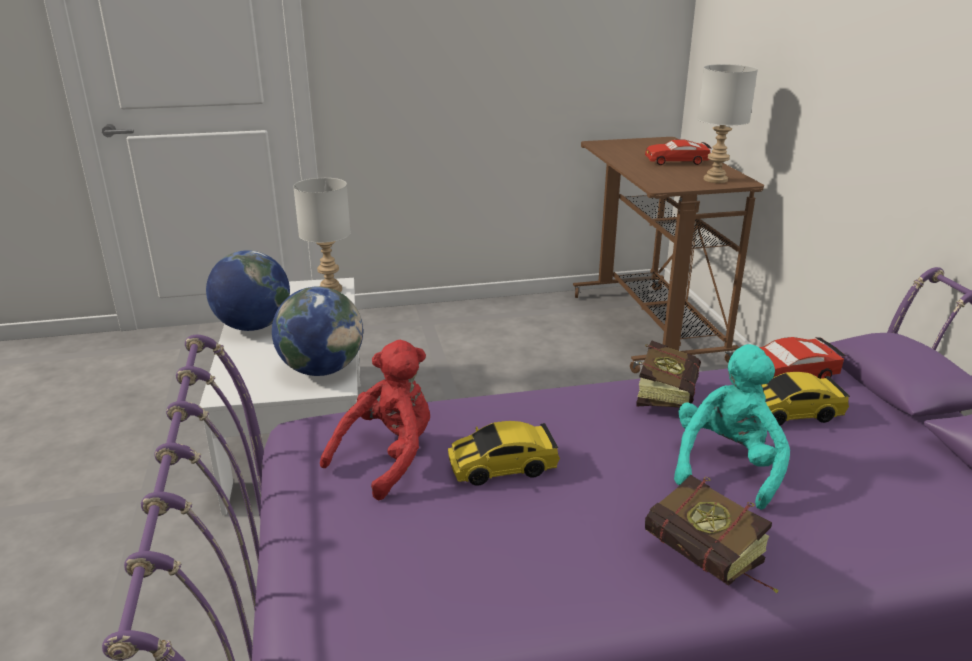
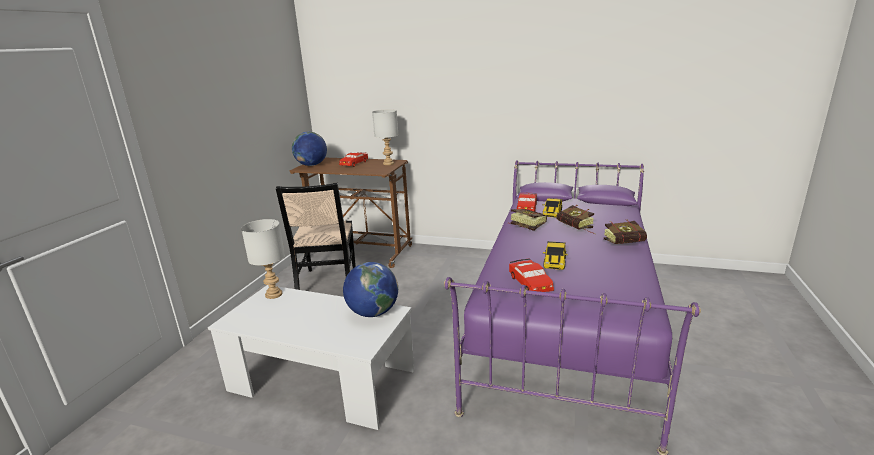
camera: 60 degrees left, 5 degrees down
(253, 326) = (286, 328): globe -> globe (311, 165)
(388, 458) = (530, 283): red plush toy -> red toy car
(529, 339) = (328, 283): none -> chair
(727, 466) = (577, 229): turquoise plush toy -> book

